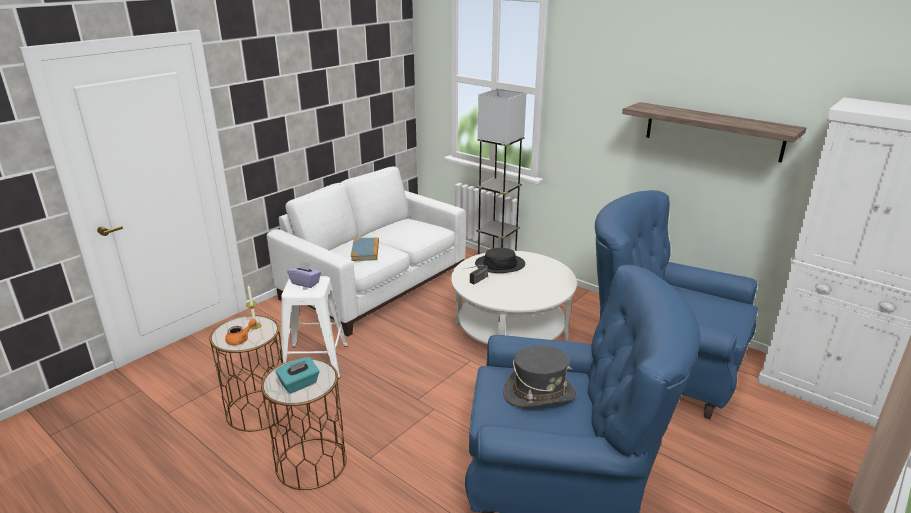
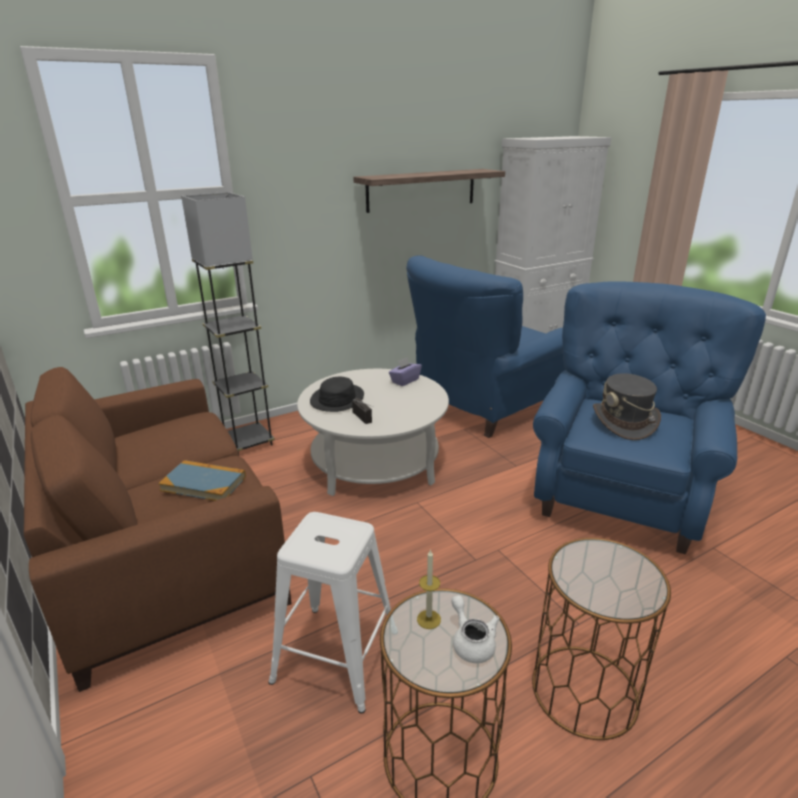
camera: 70 degrees left, 0 degrees up
(241, 339) = (471, 641): orange teapot -> white teapot
(299, 384) = (620, 576): turquoise tissue box -> none
(305, 283) = (317, 537): purple tissue box -> purple tissue box (405, 381)
(375, 284) = (165, 548): white sofa -> brown sofa

